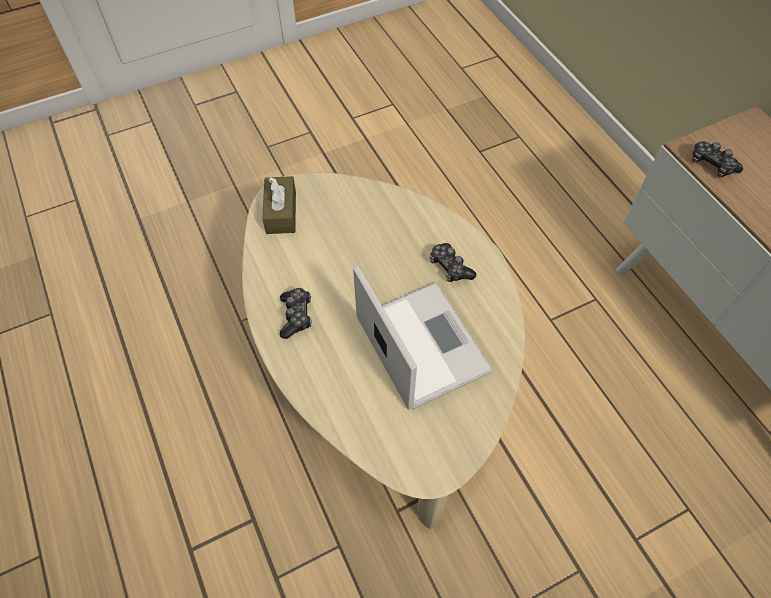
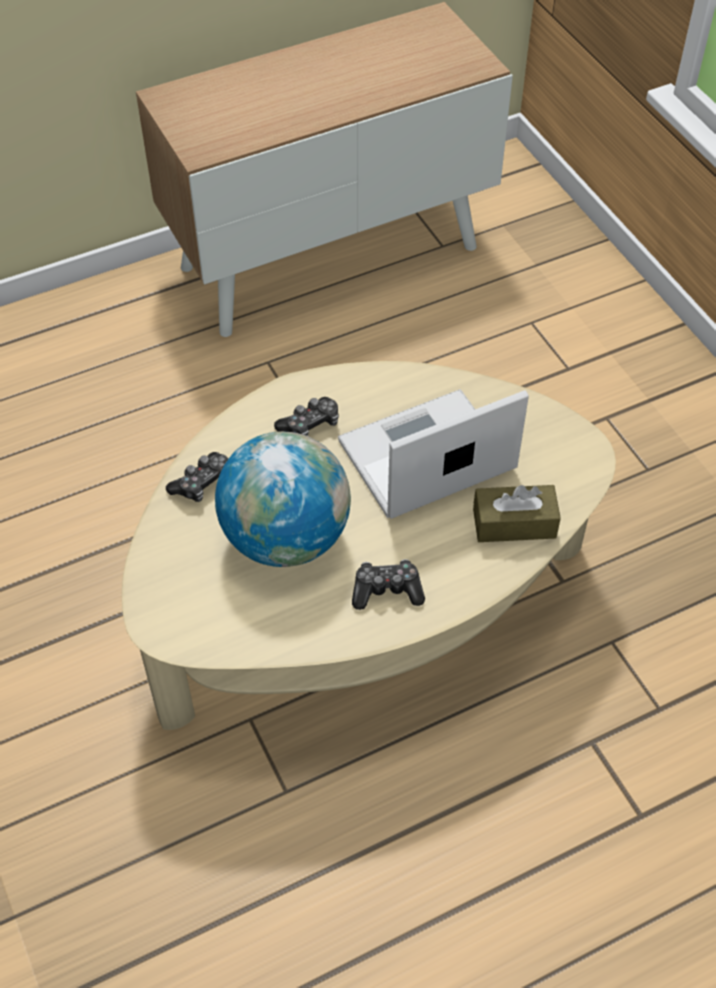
camera: 90 degrees left, 5 degrees down
(281, 212) = (201, 622): brown tissue box -> brown tissue box (514, 523)
(345, 255) = (286, 537): none -> globe
(711, 165) = (226, 141): game controller -> game controller (203, 483)

